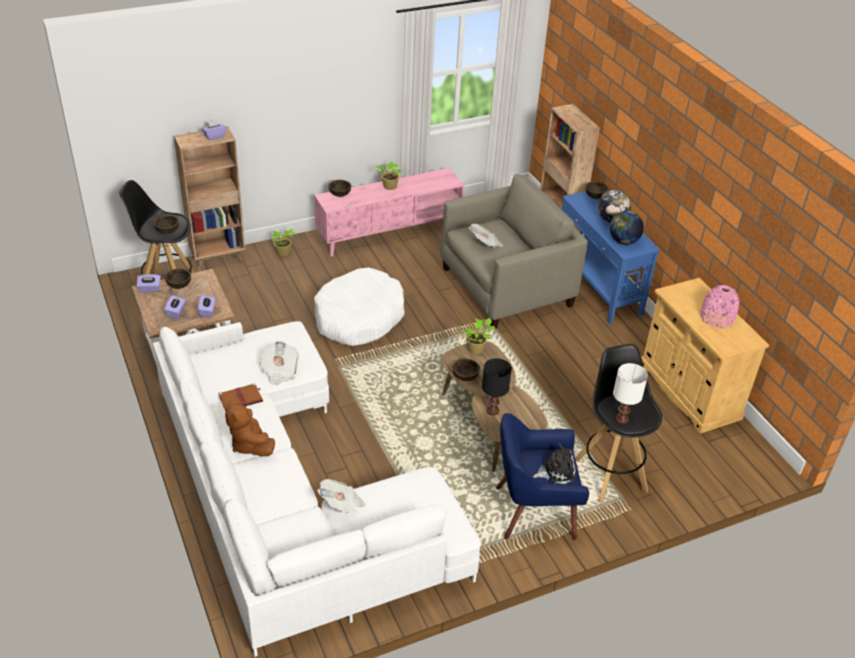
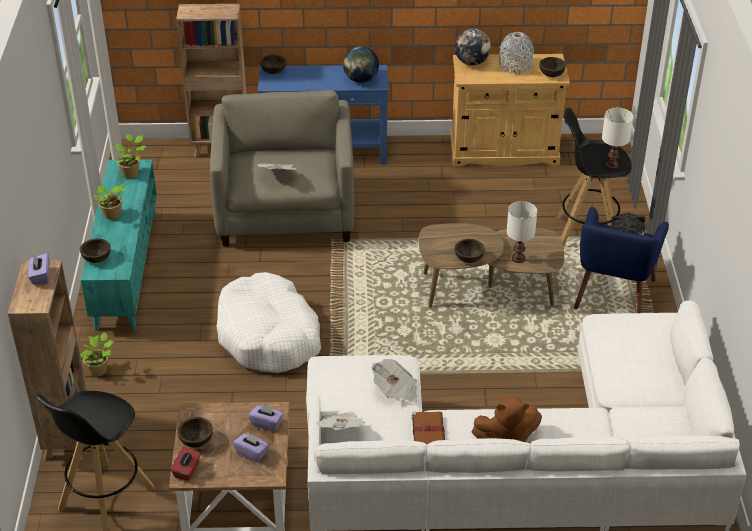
camera: 65 degrees left, 0 degrees up
(149, 289) = (187, 470): purple tissue box -> red tissue box
(167, 231) = (109, 412): brown bowl -> brown bowl (551, 74)
(342, 504) = (617, 388): newspaper -> newspaper (341, 429)
(389, 233) = (126, 269): pink tv stand -> turquoise tv stand
(476, 349) = (432, 239): potted plant -> potted plant (131, 173)
(492, 411) = (519, 258): black table lamp -> white table lamp
(611, 220) = (320, 75): globe -> globe (471, 62)
(716, 318) = (515, 66): pink vase -> grey vase

